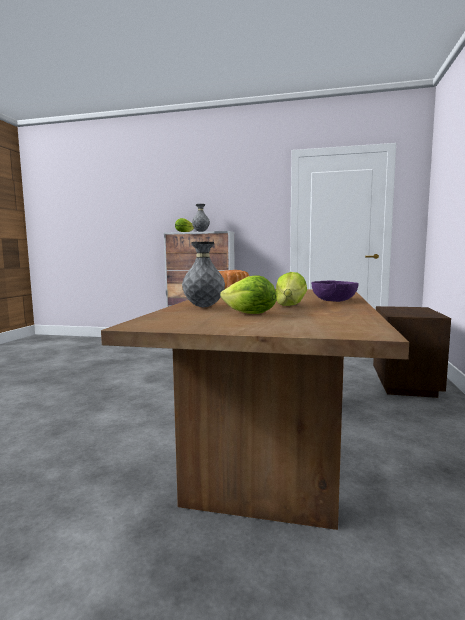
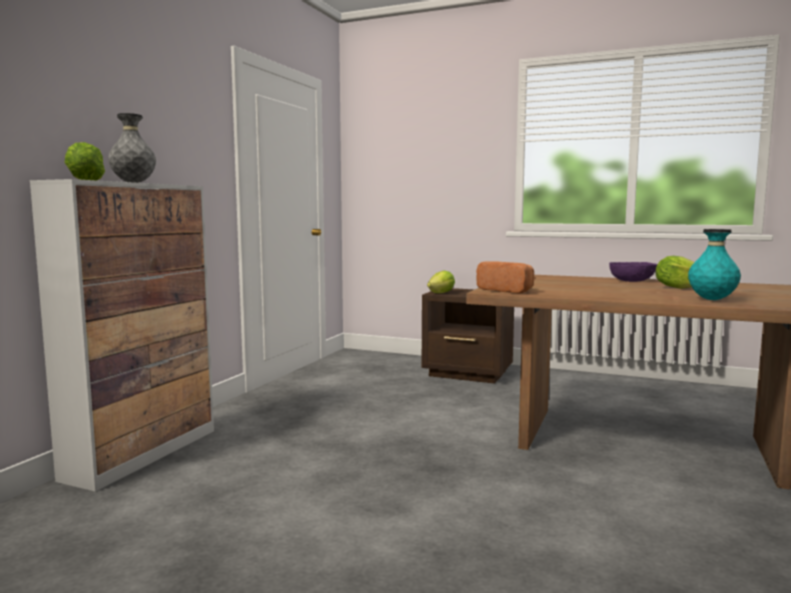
camera: 80 degrees left, 0 degrees up
(203, 307) = (712, 300): grey vase -> turquoise vase
(250, 314) = (750, 294): lettuce -> lettuce (441, 293)

